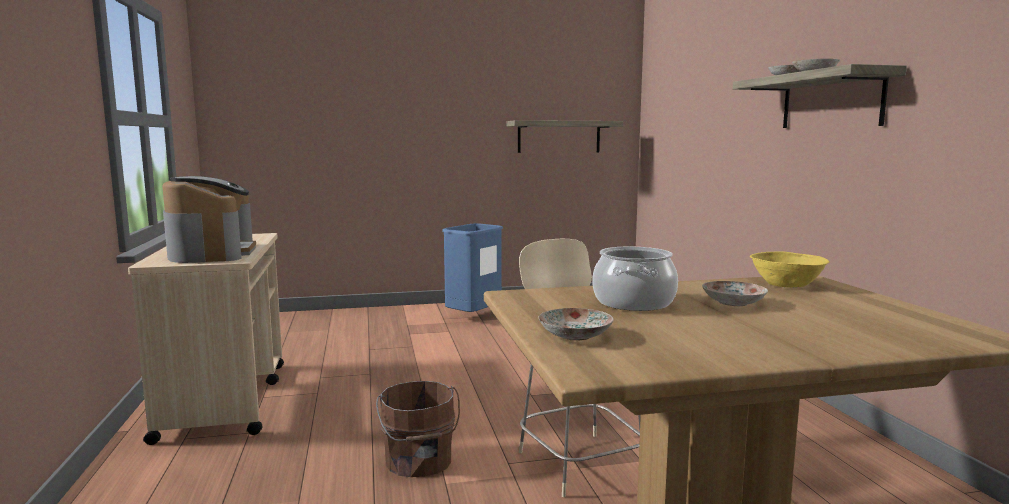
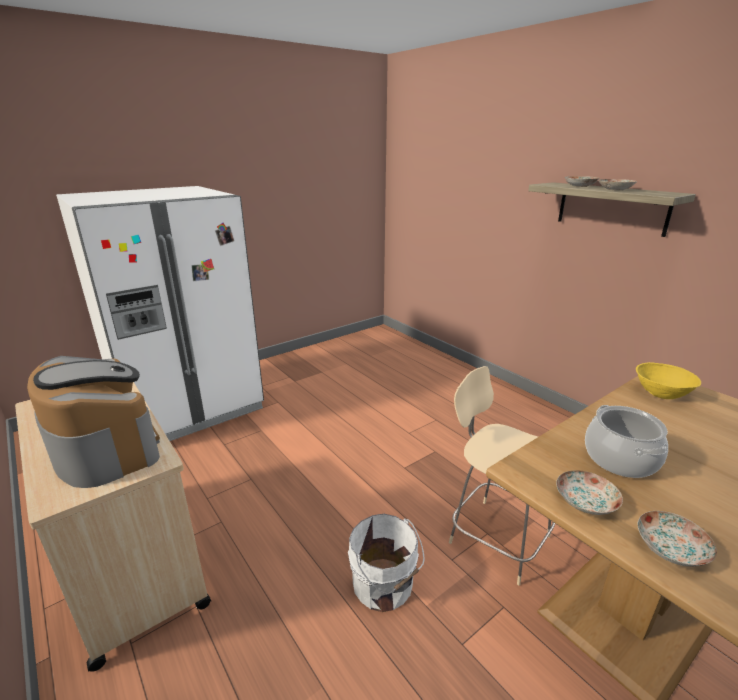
camera: 25 degrees left, 15 degrees up
(362, 322) = (189, 407): none -> white fridge
(418, 462) = (384, 586): brown bucket -> white bucket
(473, 317) = (285, 379): blue trash can -> none
(559, 137) = (326, 206): shelf -> none
(734, 303) = (676, 437): plate -> plate (586, 501)

